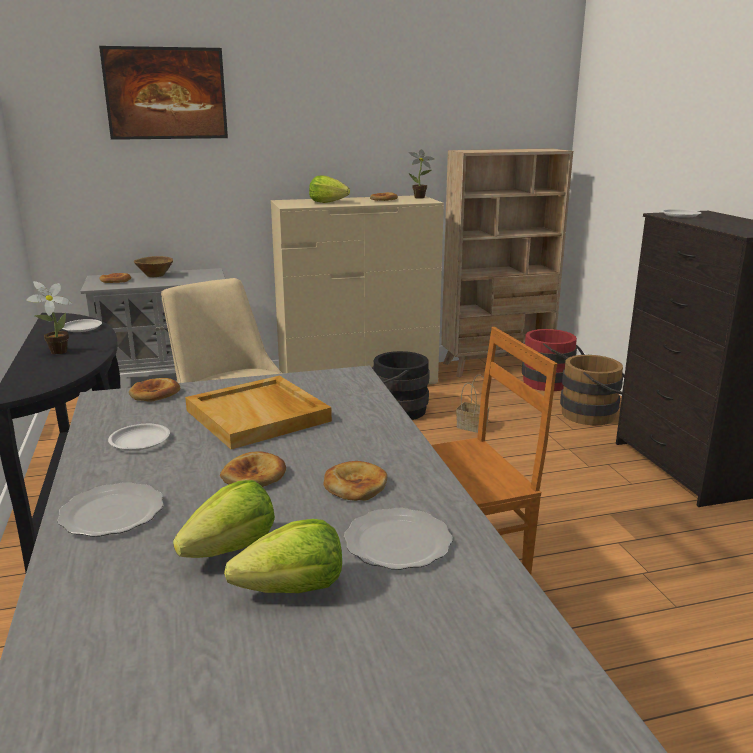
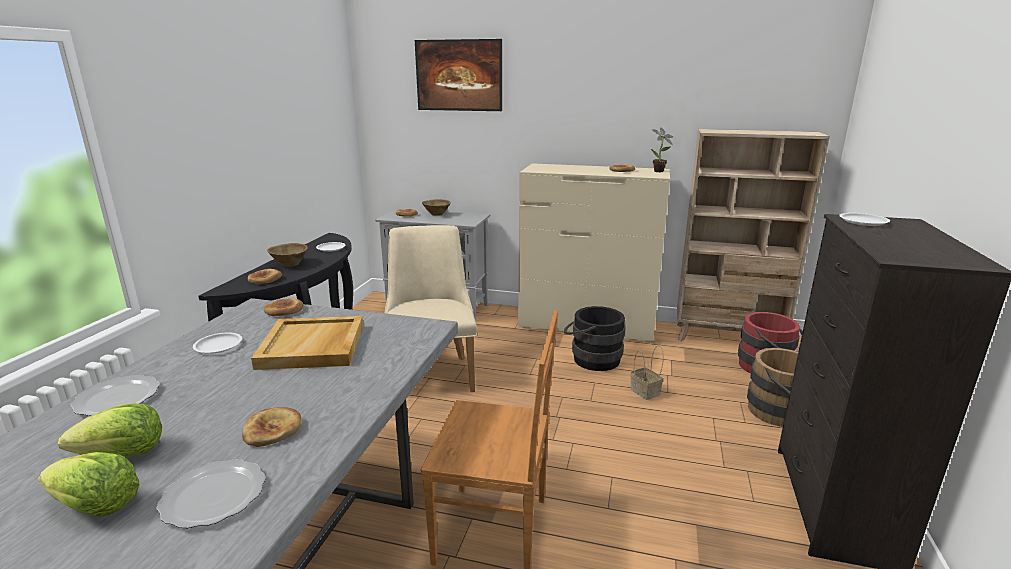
camera: 30 degrees right, 0 degrees up
(56, 352) = (289, 264): potted plant -> brown bowl
(255, 475) = (231, 397): bread -> bread (265, 279)
(327, 202) = (569, 169): lettuce -> none

